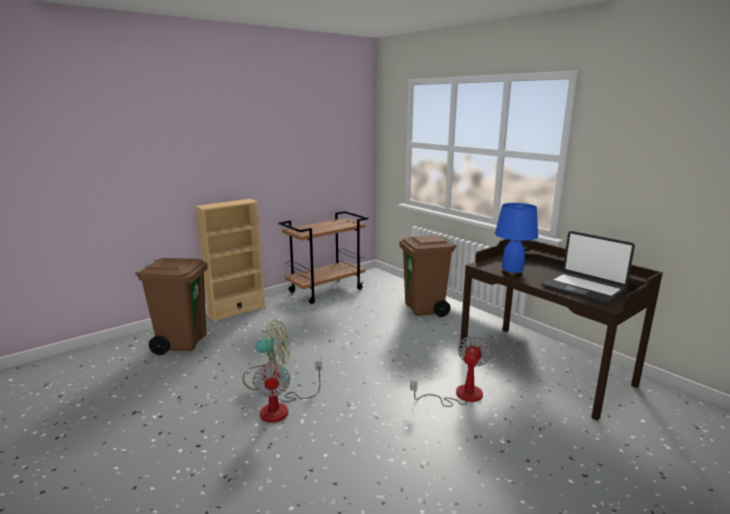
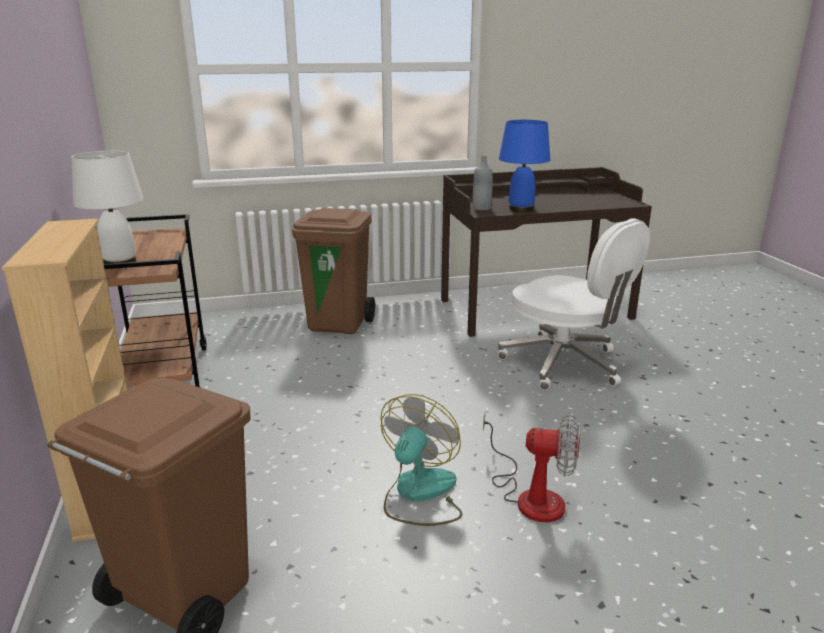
camera: 65 degrees left, 5 degrees up
(306, 227) = (120, 262): none -> white table lamp
(459, 395) = (564, 364): fan -> white office chair
(492, 263) = (481, 208): none -> grey bottle
(583, 288) = (585, 200): laptop -> none

